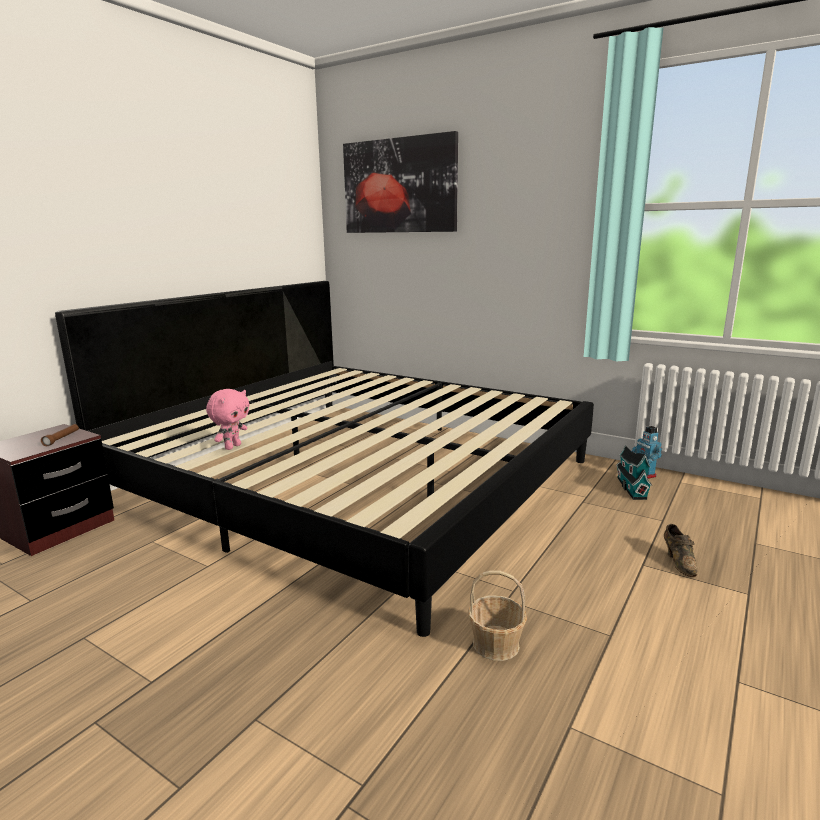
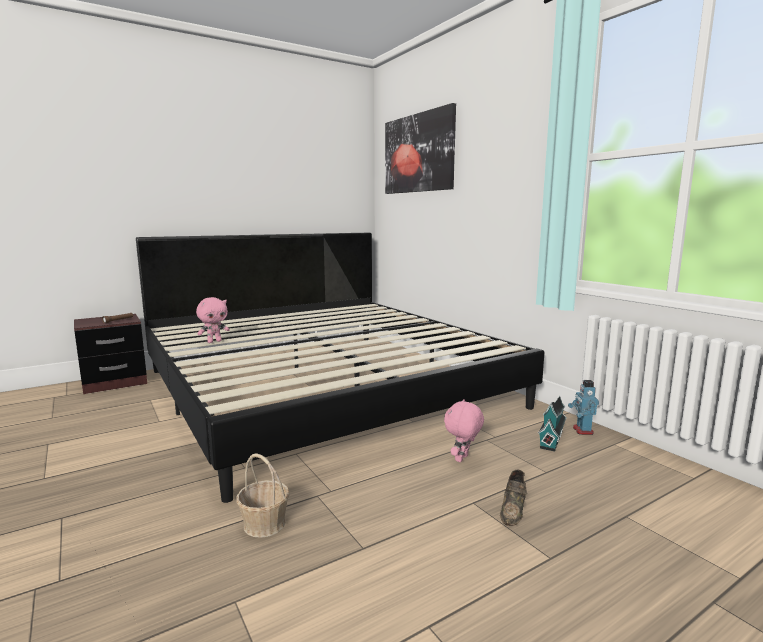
camera: 25 degrees right, 5 degrees down
(586, 526) = (462, 459): none -> pink plush toy

